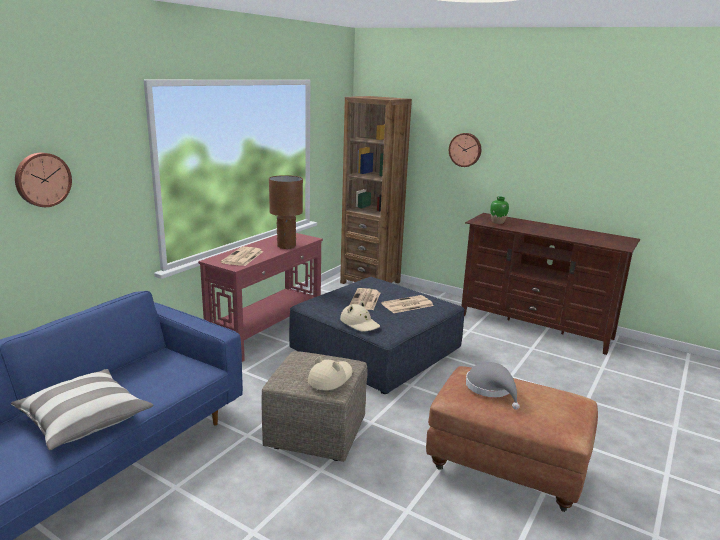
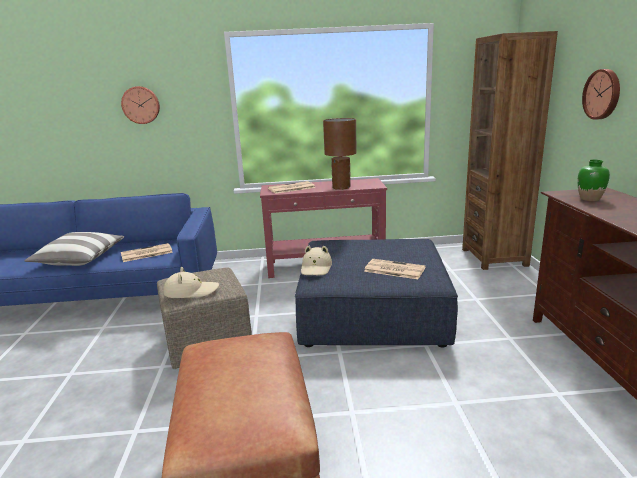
camera: 55 degrees right, 0 degrees up
(365, 300) = (368, 253): newspaper -> newspaper (146, 253)
(491, 389) = (234, 358): grey hat -> none

